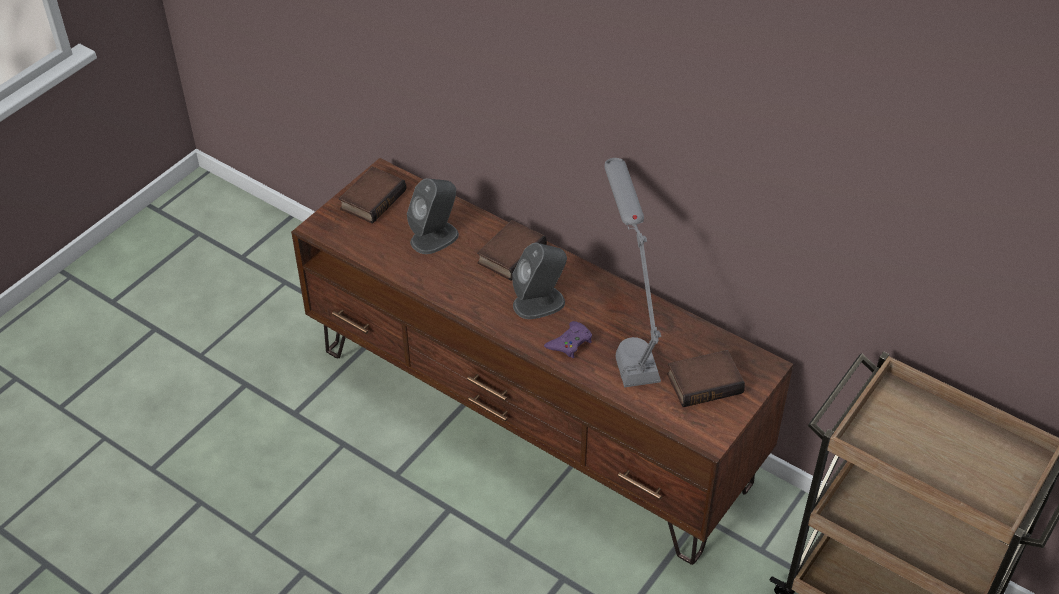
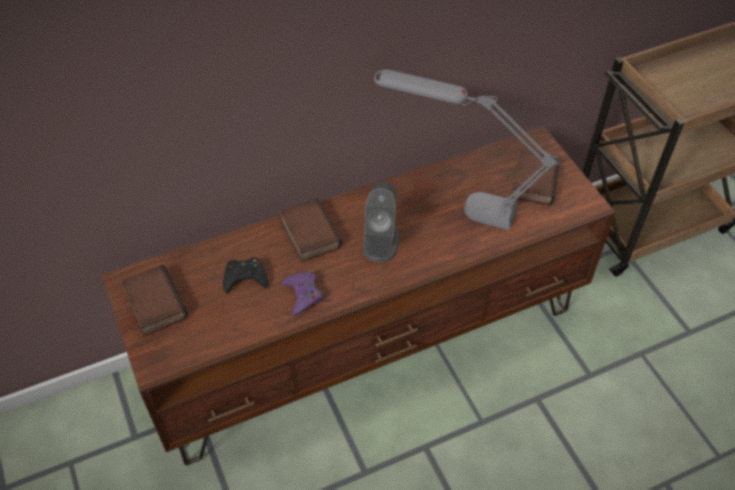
camera: 60 degrees left, 5 degrees up
(435, 237) = (245, 278): grey speaker -> black game controller
(570, 343) = (439, 242): purple game controller -> purple game controller (303, 295)

